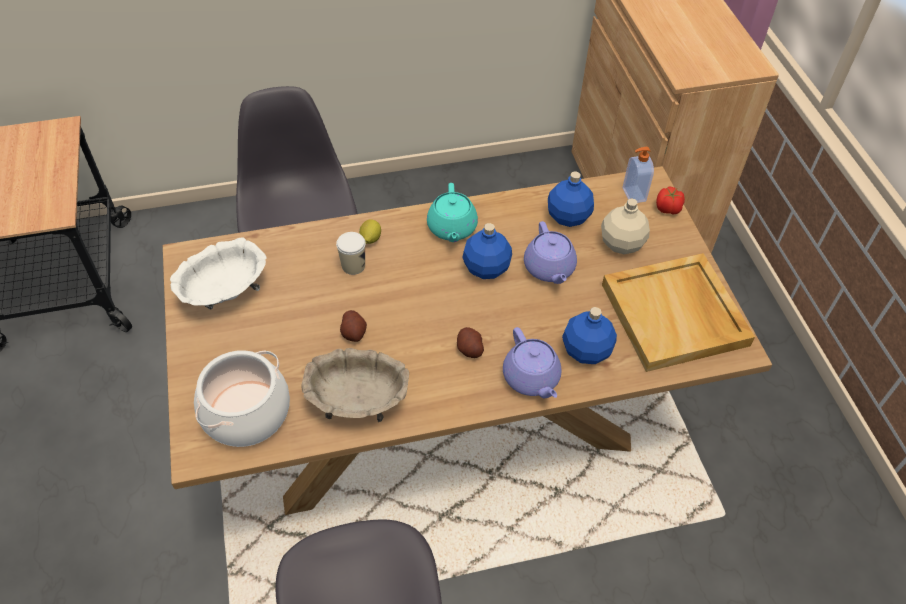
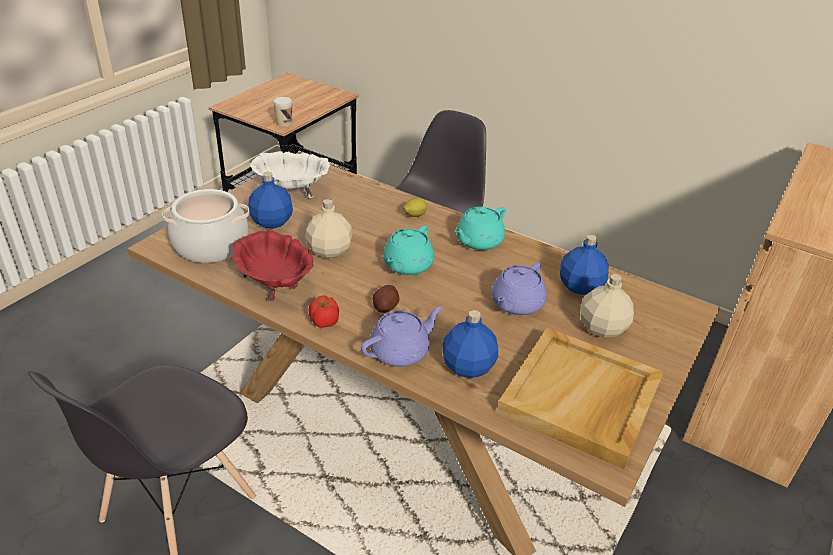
camera: 45 degrees right, 15 degrees down
(353, 266) = (382, 221): cup -> cup (284, 123)
(354, 332) = (328, 250): potato -> beige bottle
(358, 400) = (275, 282): beige bowl -> red bowl
(433, 296) = (407, 266): none -> turquoise teapot
(486, 268) = (468, 275): blue bottle -> blue bottle (271, 222)
(531, 378) = (401, 351): purple teapot -> purple teapot turned 150 degrees counterclockwise
(633, 195) = (660, 307): soap dispenser -> none
(668, 209) = (682, 334): tomato -> tomato (324, 322)

